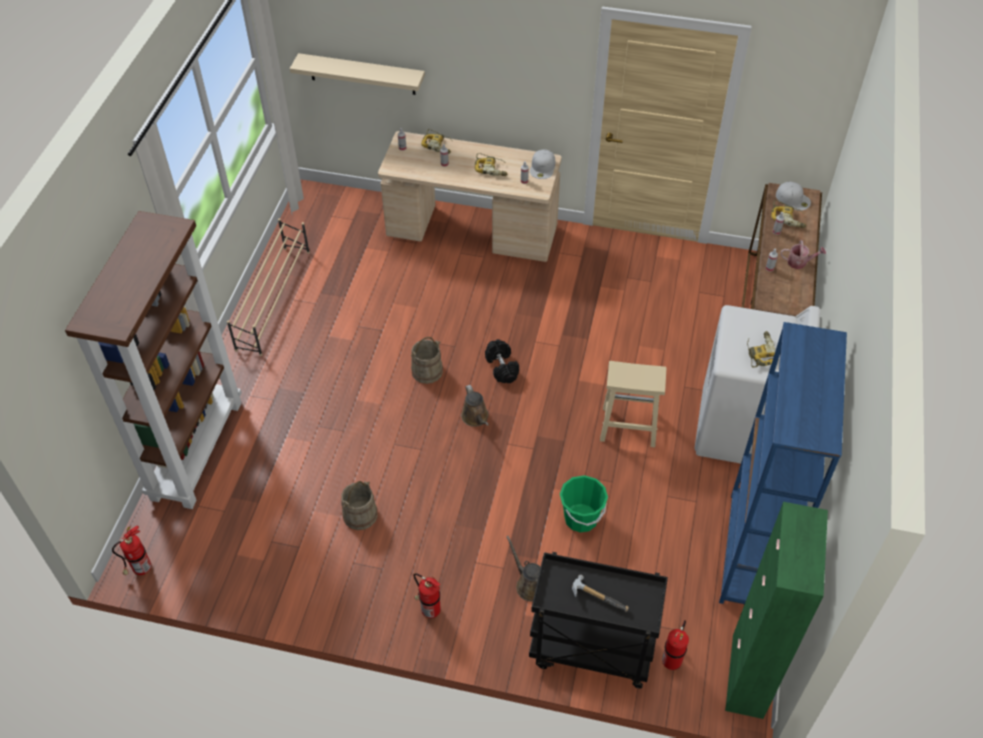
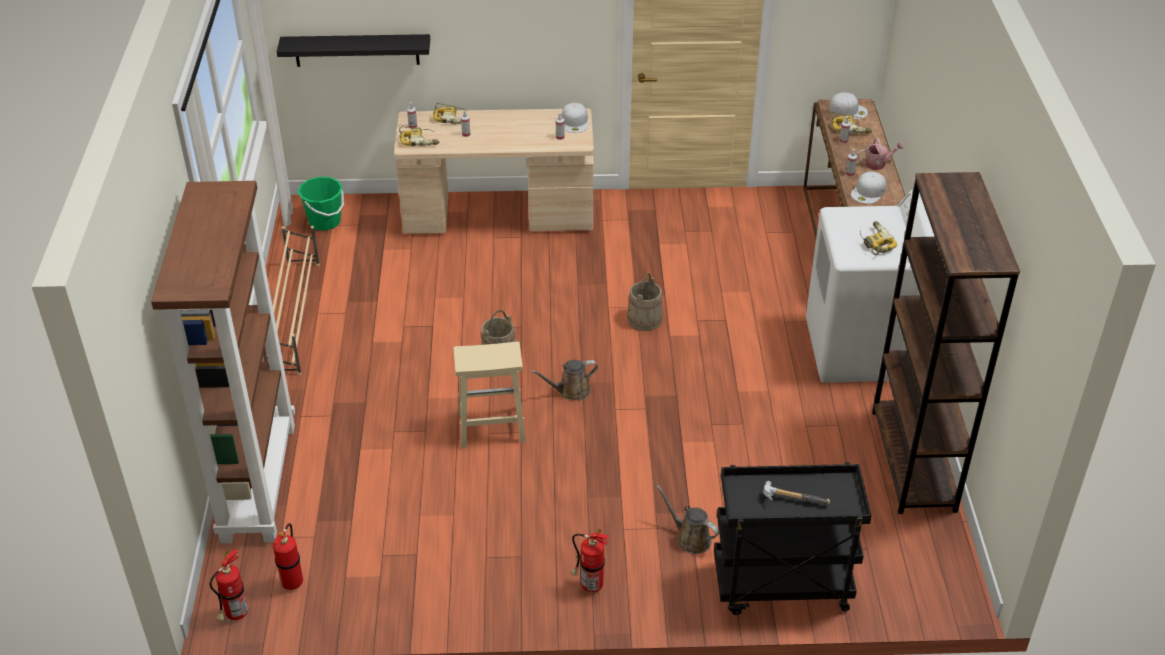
camera: 15 degrees left, 10 degrees down
(360, 515) = (476, 509): beige bucket -> beige bucket (645, 319)
(362, 74) = (356, 50): beige shelf -> black shelf
(476, 418) = (571, 391): brown watering can -> brown watering can turned 105 degrees clockwise
(491, 168) = (519, 131): power drill -> power drill (419, 140)
(502, 367) = (581, 338): black dumbbell -> none
(581, 518) = (722, 464): green bucket -> green bucket (325, 222)
(627, 427) = (739, 369): beige stool -> beige stool (490, 427)
(672, 660) = (870, 577): fire extinguisher -> fire extinguisher (293, 581)
(747, 675) = (953, 575): green cabinet -> none
(751, 552) = (913, 460): blue bookcase -> brown bookcase
(780, 291) = (868, 192): none -> white cap

